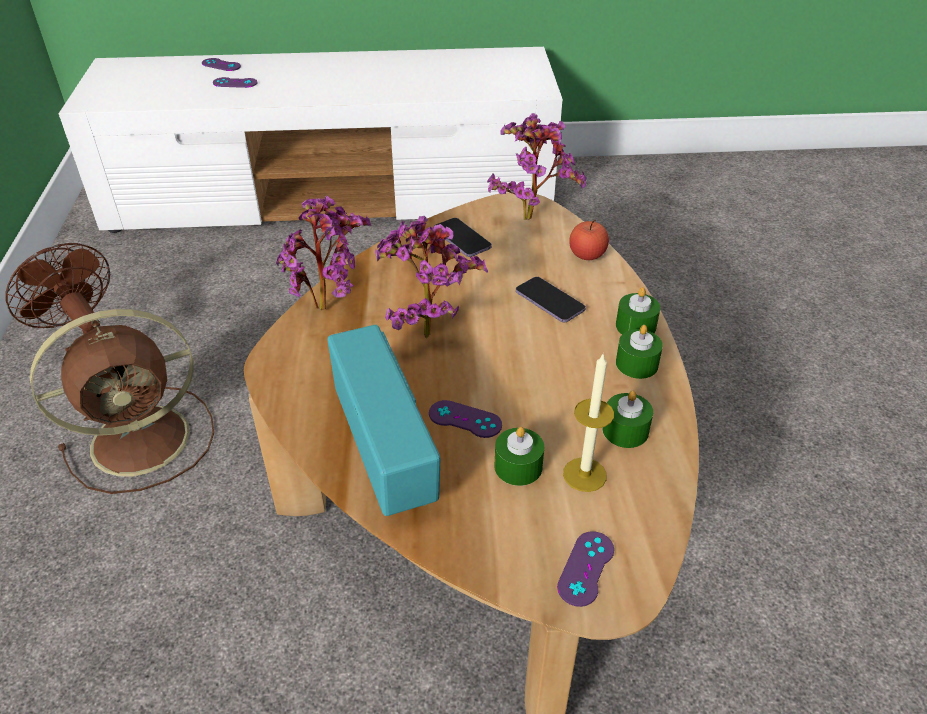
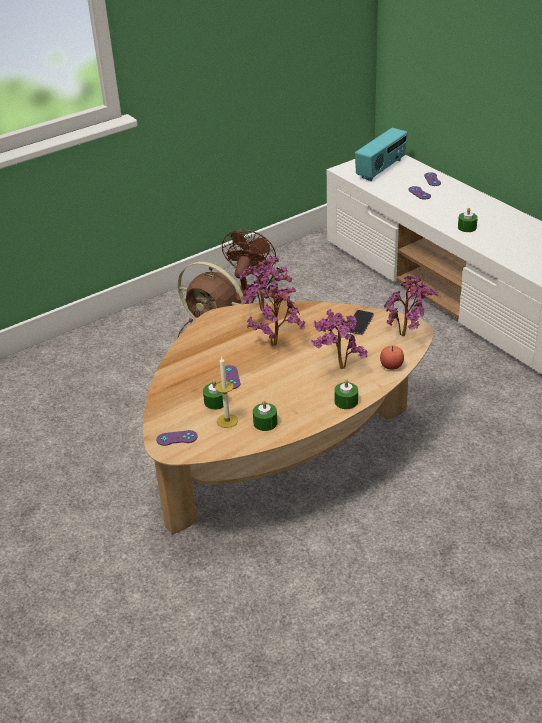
camera: 60 degrees right, 5 degrees down
(387, 451) = (194, 366): radio -> radio (381, 169)
(549, 301) = (337, 369): phone -> potted plant
(636, 364) = (316, 411): green candle -> green candle (467, 227)

